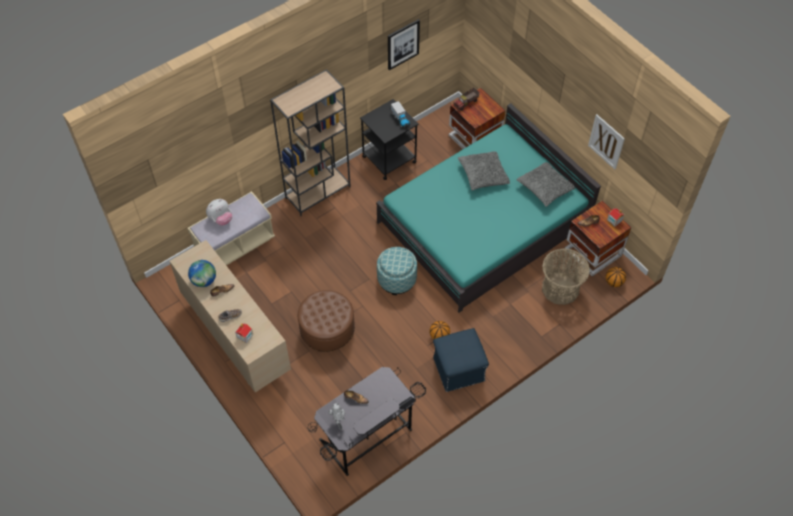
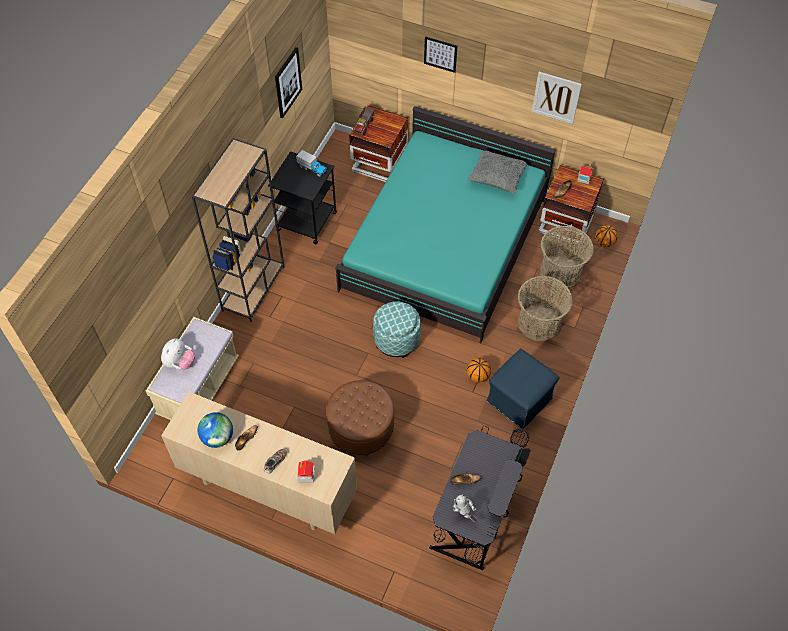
camera: 30 degrees left, 0 degrees up
(483, 175) = (429, 190): grey pillow -> none
(515, 319) = (539, 323): none -> basket
(533, 68) = (440, 54): none -> picture

